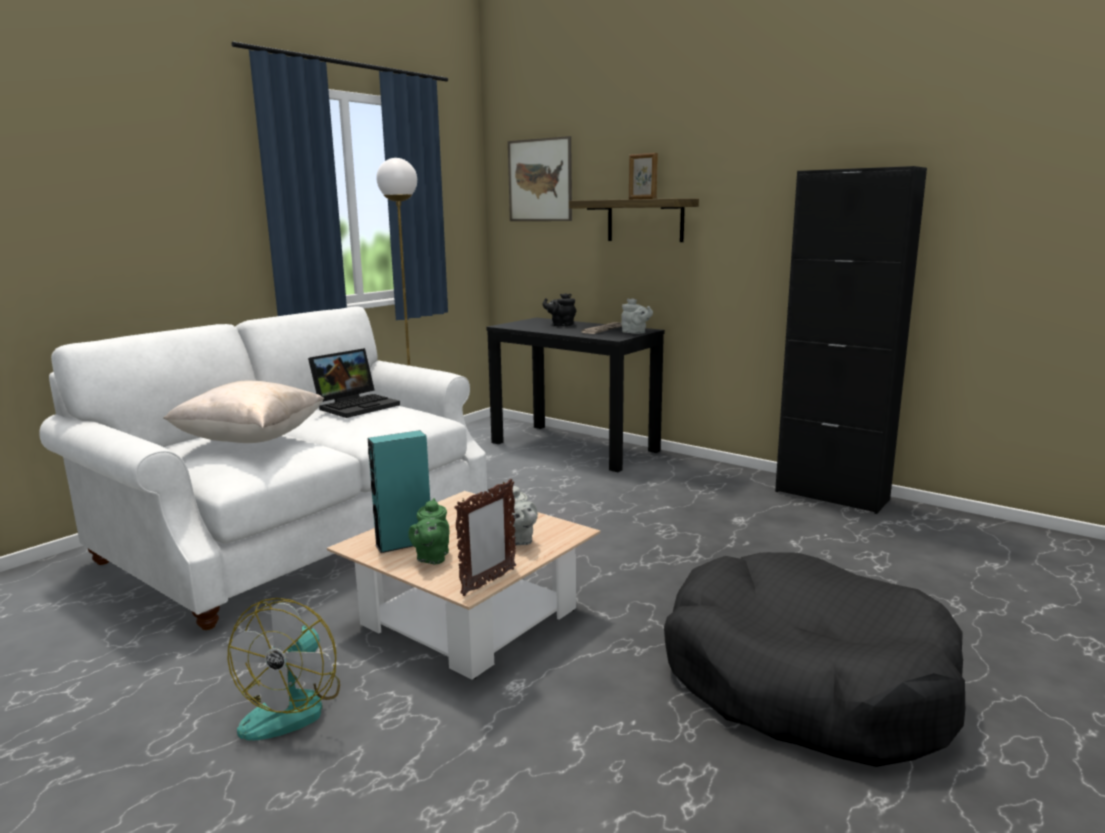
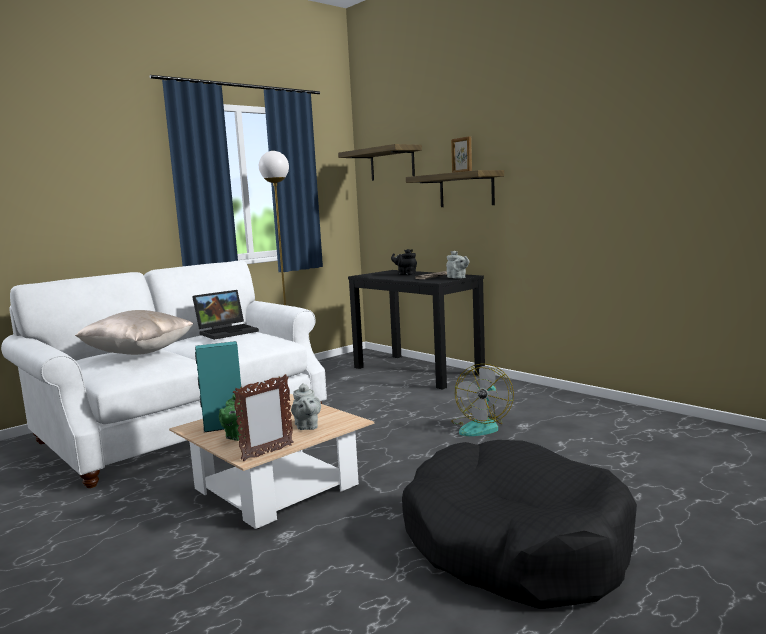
camera: 10 degrees right, 5 degrees down
(293, 706) = (122, 539): fan -> fan (481, 426)
(540, 180) = (392, 164): picture -> shelf
(831, 495) = (612, 409): black cabinet -> none

